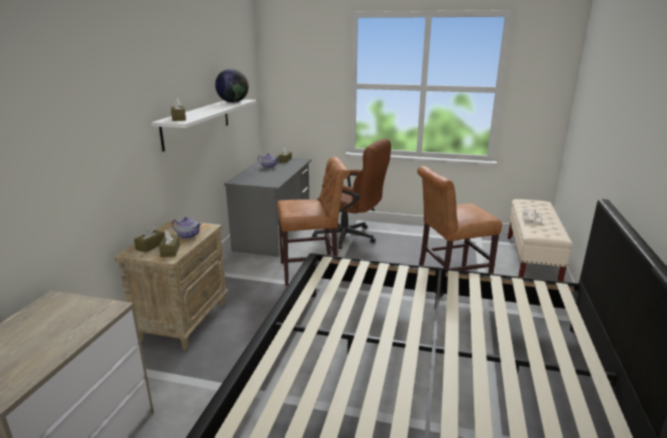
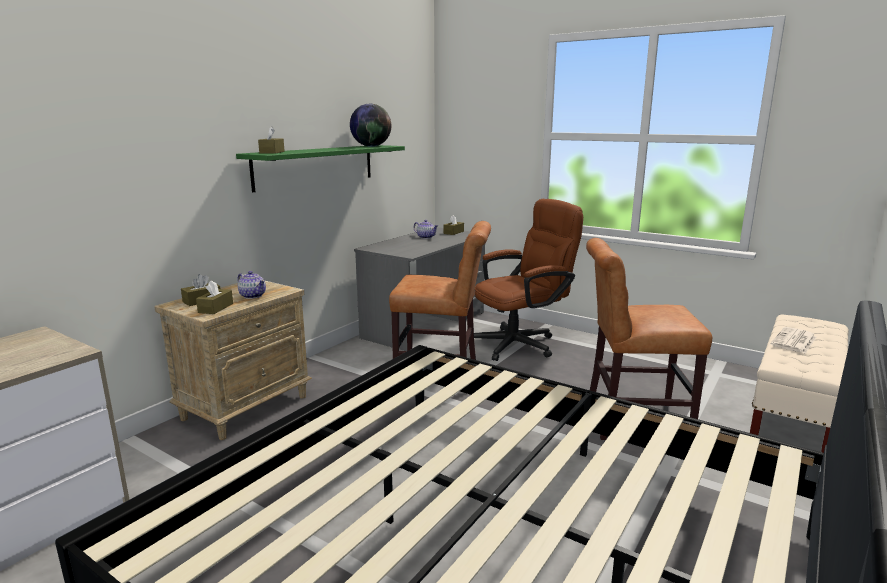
camera: 20 degrees right, 5 degrees down
(197, 122) = (316, 166): white shelf -> green shelf
(350, 237) = (521, 343): brown office chair -> brown office chair turned 75 degrees counterclockwise

